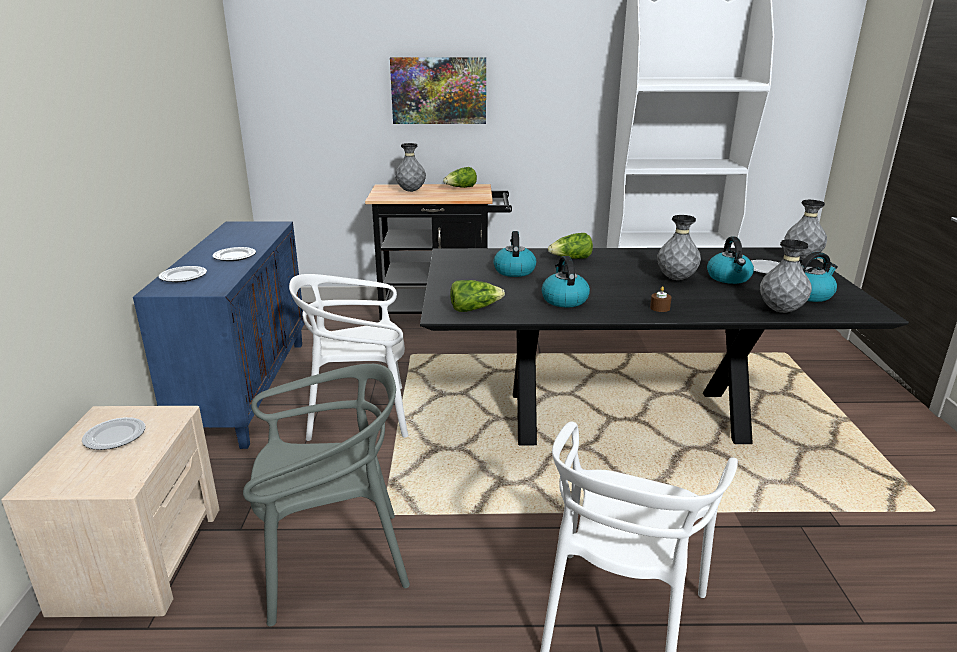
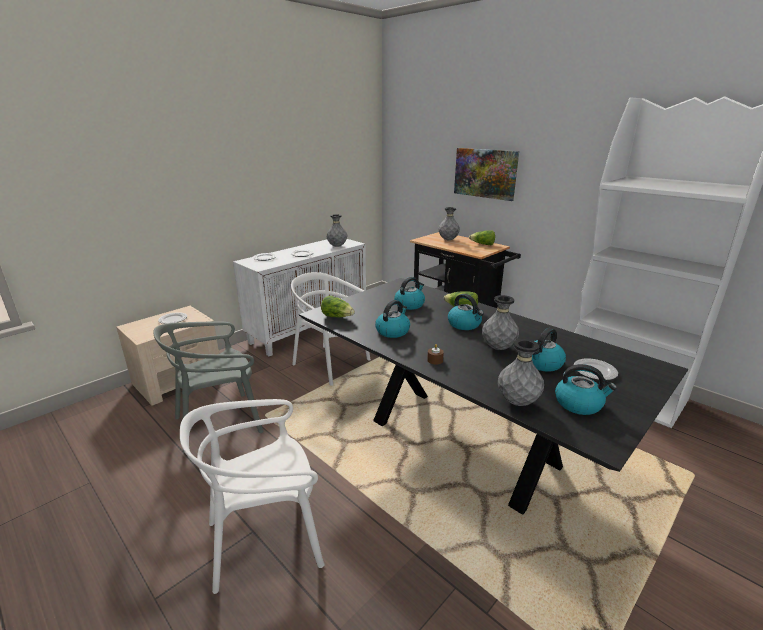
camera: 45 degrees right, 0 degrees up
(246, 389) = (309, 329): blue cabinet -> white cabinet
(333, 561) = (219, 422): grey chair -> grey chair turned 120 degrees clockwise
(606, 270) = (464, 324): none -> kettle
(801, 259) = (657, 377): grey vase -> grey vase (337, 246)

